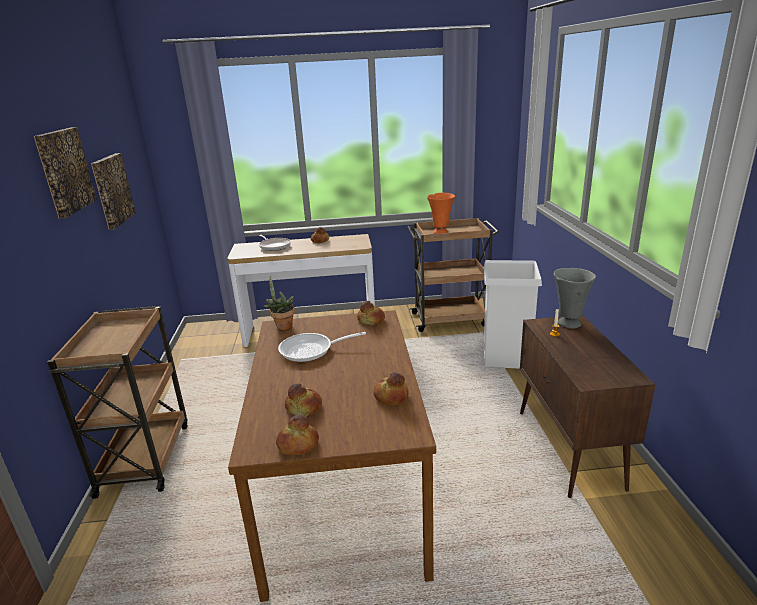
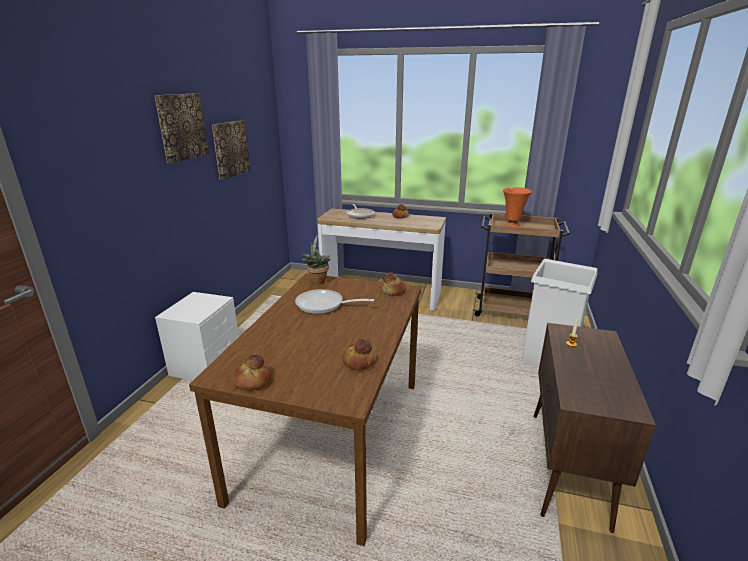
camera: 20 degrees right, 0 degrees up
(145, 457) = (206, 363): brown cart -> white nightstand
(304, 407) = (282, 351): bread -> none
(568, 323) = (594, 336): grey vase -> none

